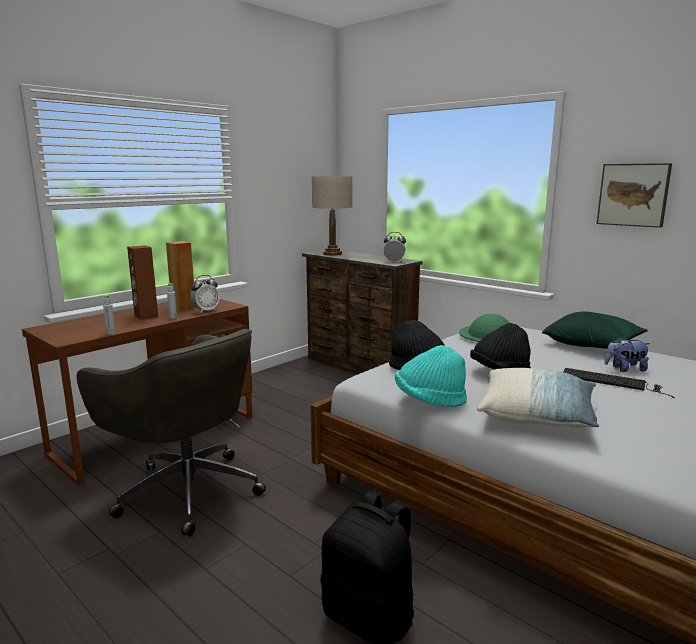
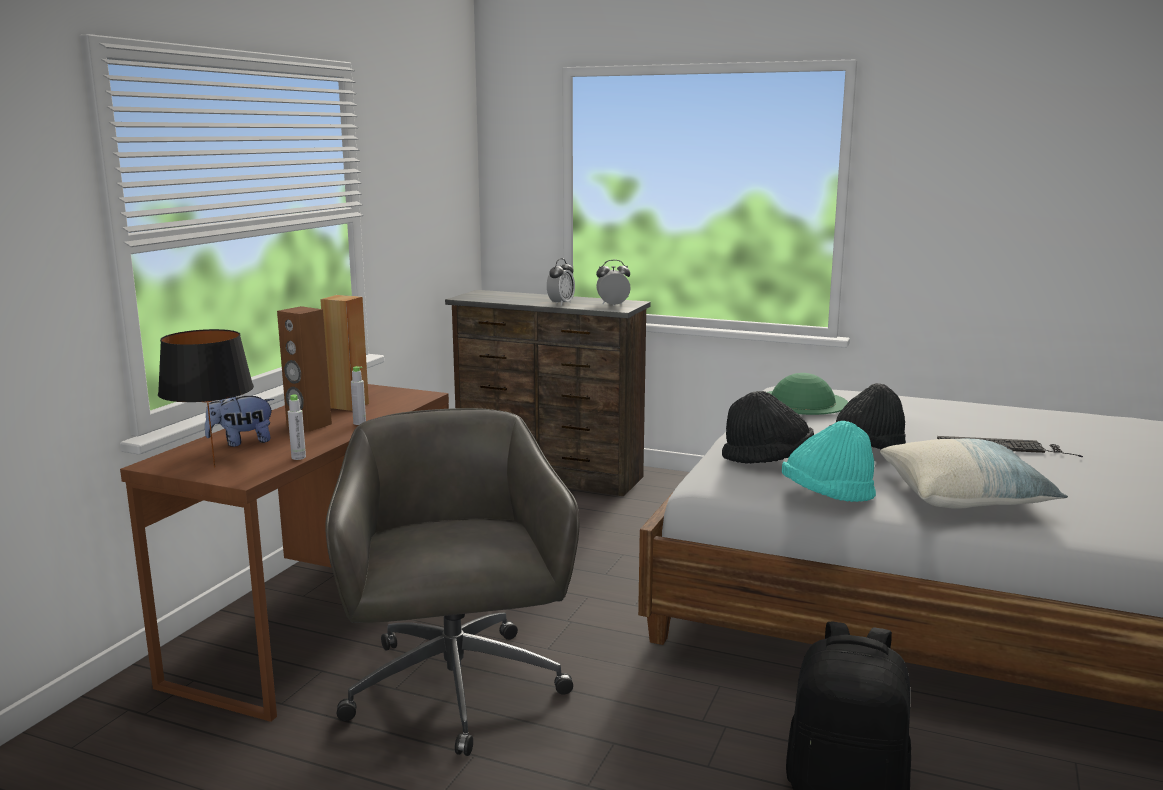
camera: 20 degrees left, 0 degrees up
(62, 333) = (213, 467): none -> black table lamp
(187, 489) = (455, 691): grey office chair -> grey office chair turned 120 degrees counterclockwise
(206, 311) = (395, 407): alarm clock -> alarm clock (561, 303)
(332, 254) = (497, 298): beige table lamp -> none
(592, 345) = (933, 404): green pillow -> none
(625, 369) = (999, 430): plush toy -> plush toy (242, 442)
(633, 194) = (955, 201): picture -> none

